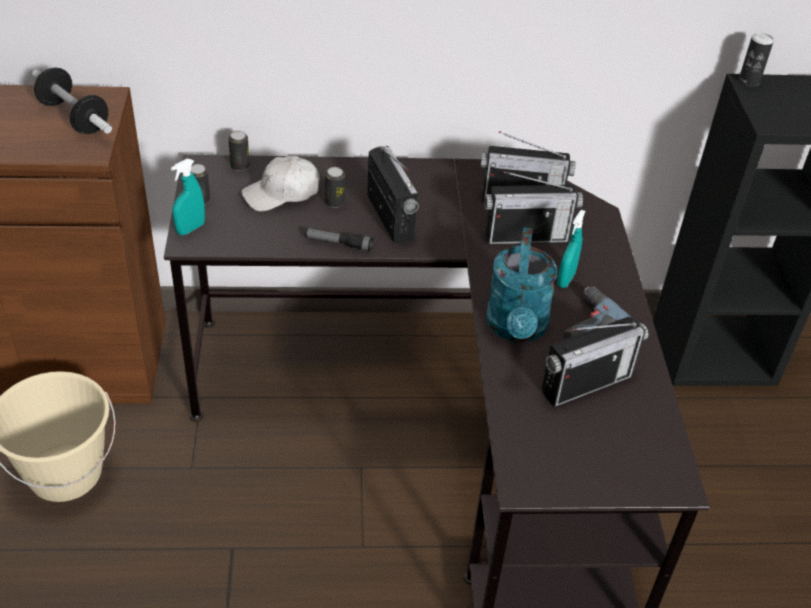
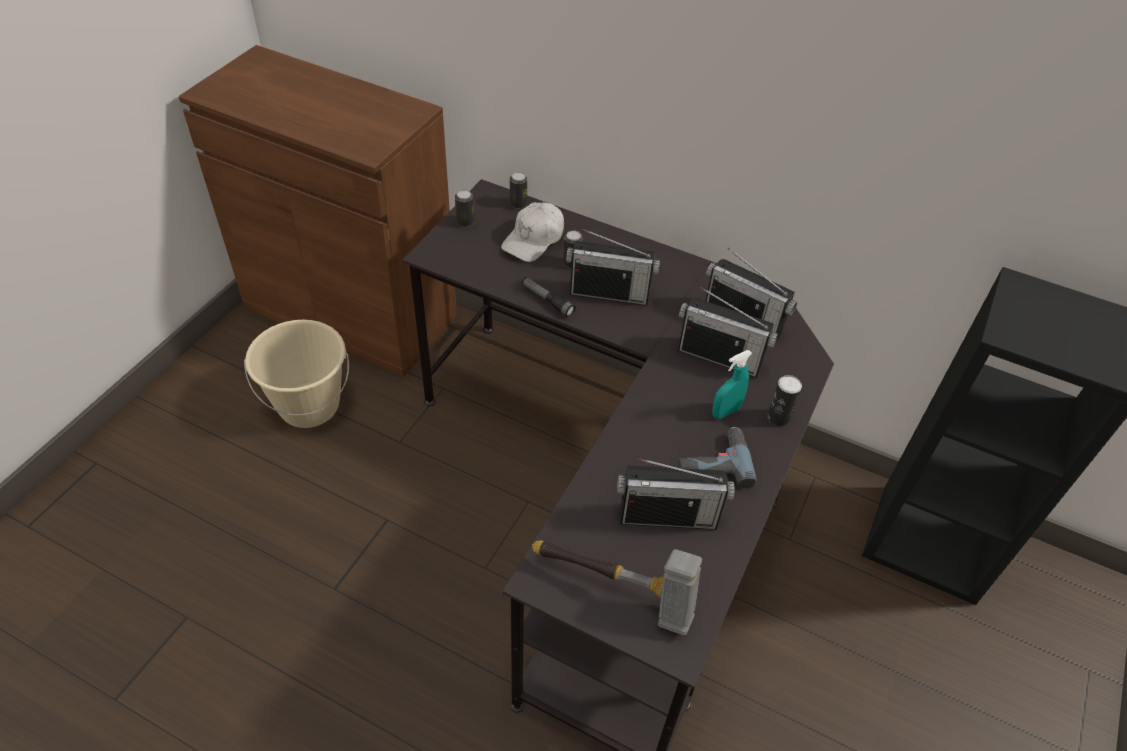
camera: 30 degrees right, 5 degrees up
(74, 117) = (380, 120): dumbbell -> none
(190, 228) = (439, 244): turquoise spray bottle -> none
(282, 193) = (534, 239): white cap -> white cap turned 60 degrees counterclockwise
(390, 217) = (609, 293): radio -> radio turned 90 degrees clockwise
(517, 328) = (643, 438): turquoise watering can -> none
(594, 462) = (617, 591): none -> hammer
(749, 81) = (1022, 282): can -> can (778, 417)

